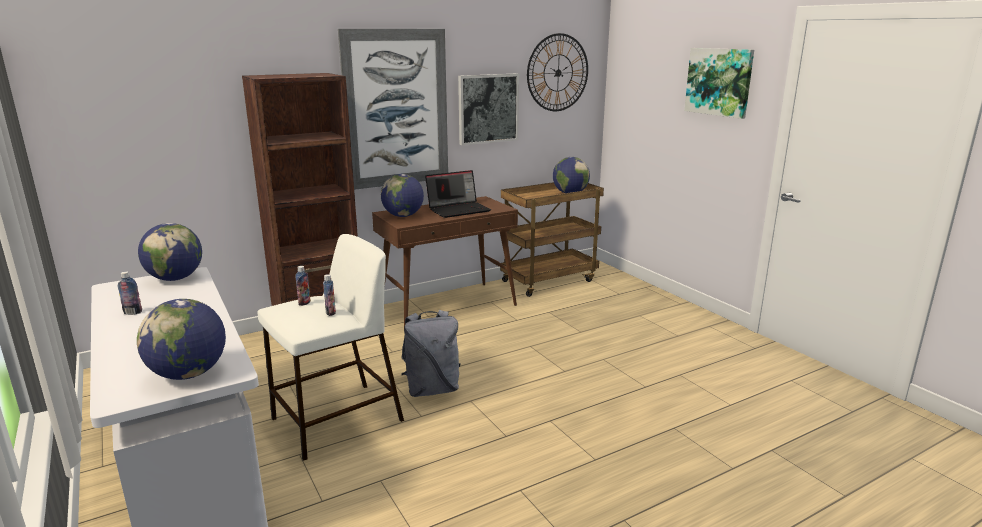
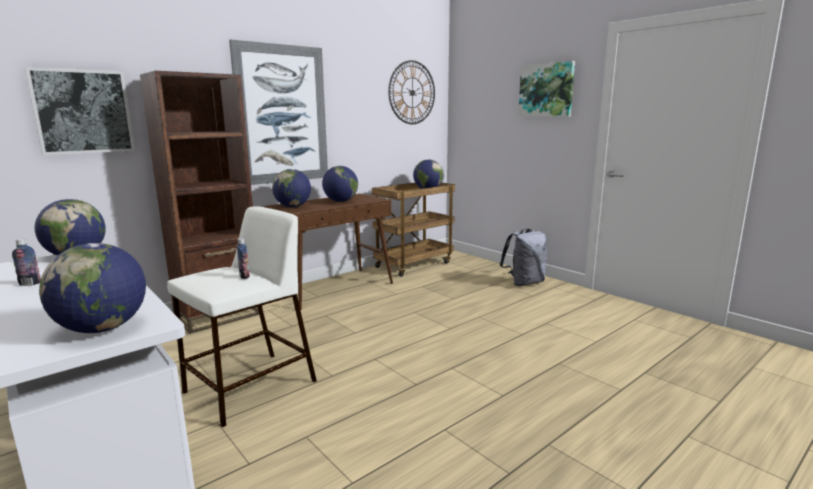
camera: 10 degrees left, 5 degrees down
(304, 303) = (215, 271): bottle -> none
(432, 389) = (336, 352): grey backpack -> grey backpack (524, 283)
(459, 209) = (340, 201): laptop -> globe
(488, 108) = (358, 119): picture -> picture (83, 111)

